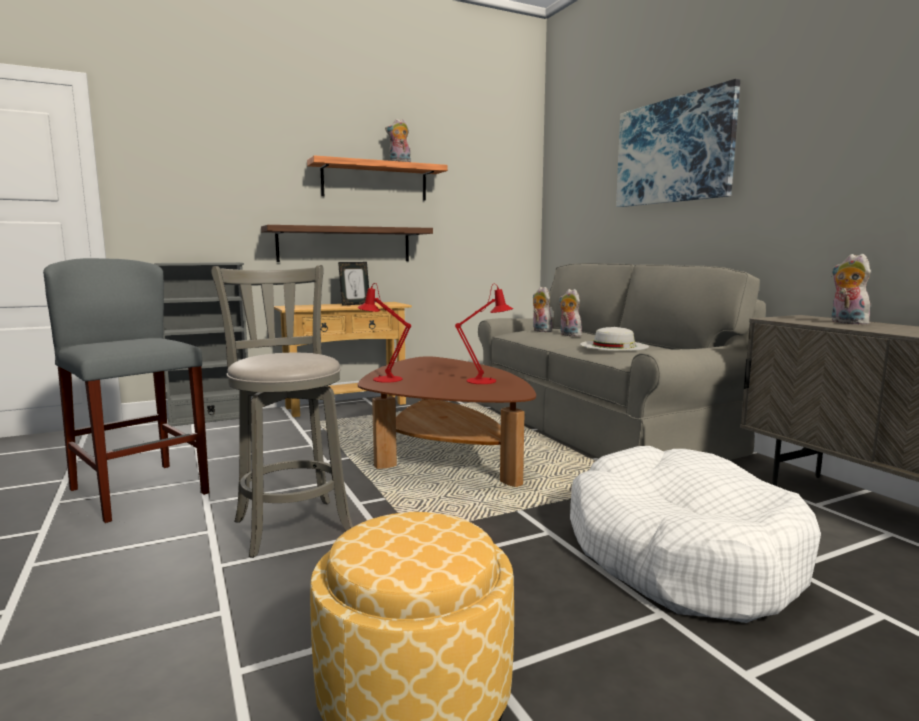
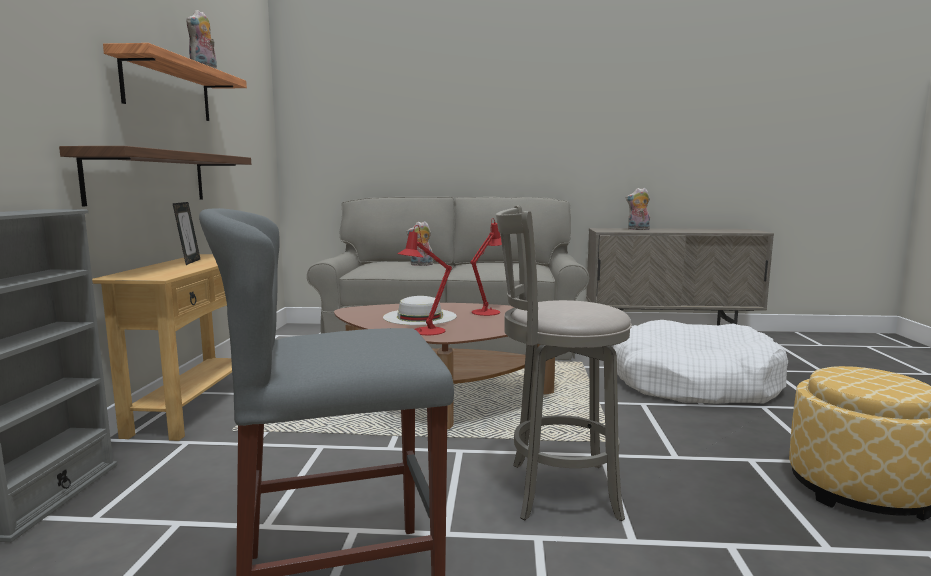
camera: 60 degrees left, 0 degrees up
(540, 331) = (385, 265): plush toy -> none
(614, 345) = (493, 266): white hat -> white hat (420, 317)
(673, 151) = (463, 102): picture -> none

